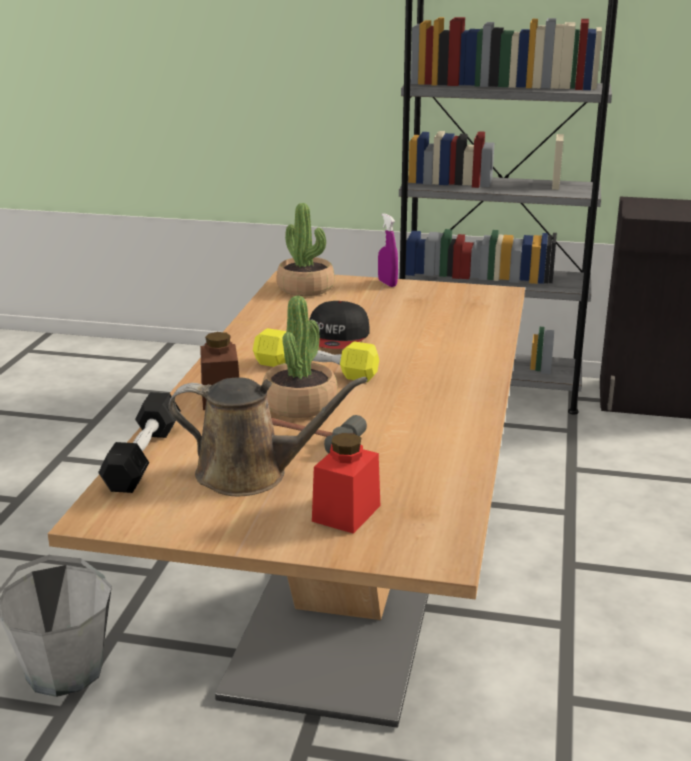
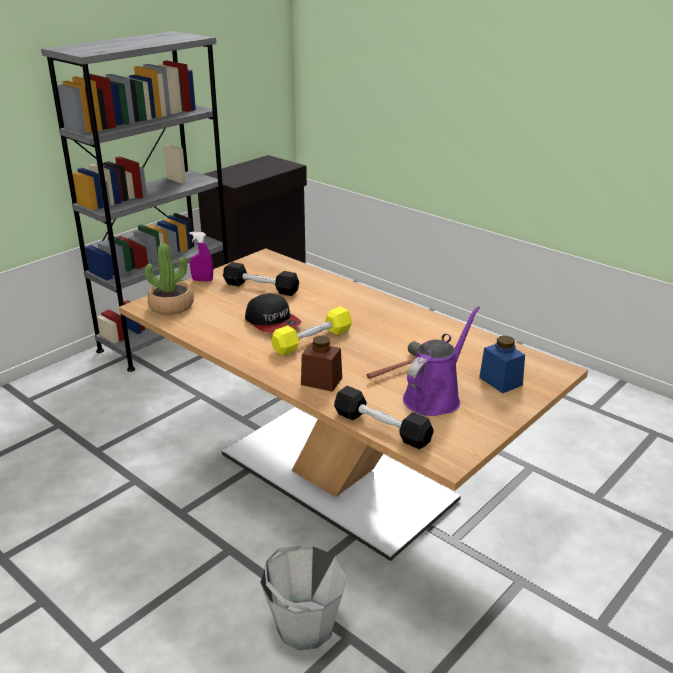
camera: 60 degrees left, 5 degrees up
(251, 474) = (435, 397): brown watering can -> purple watering can
(300, 404) = (357, 358): potted plant -> none
(346, 513) = (500, 381): red jar -> blue jar
(412, 312) = (261, 287): none -> black dumbbell

